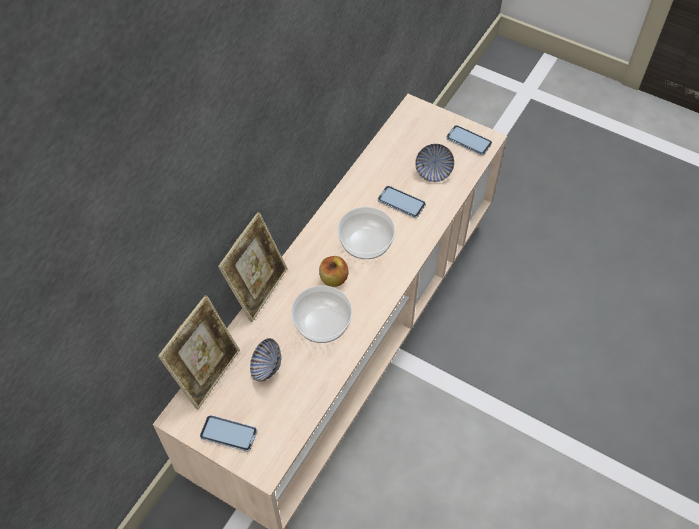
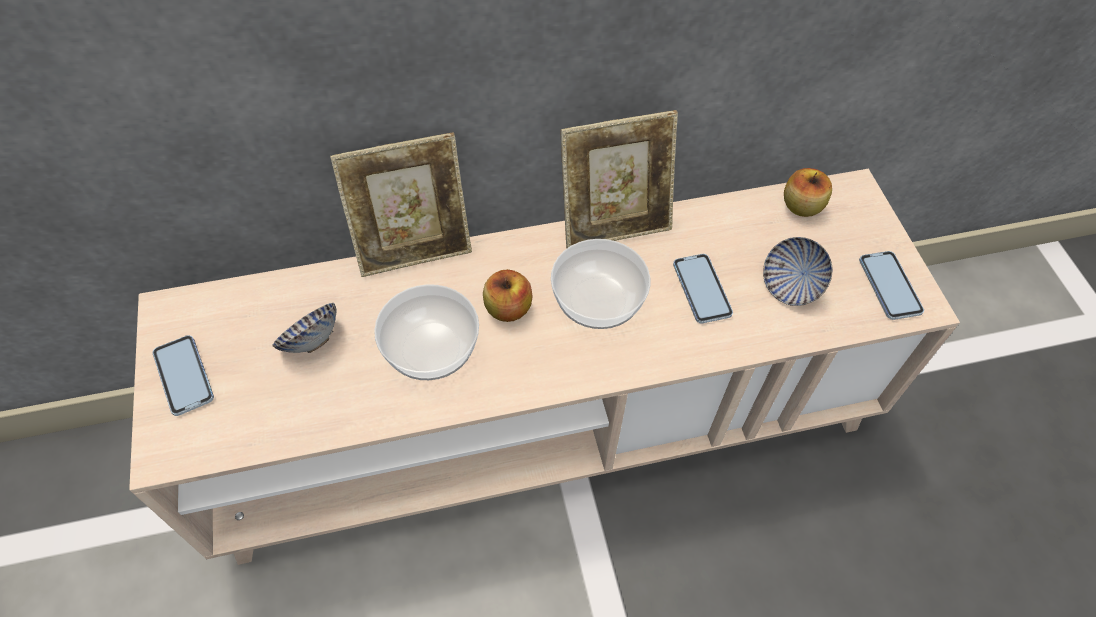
camera: 45 degrees right, 0 degrees up
(207, 372) = (252, 289): picture frame -> picture frame (614, 224)
(400, 132) = (801, 206): none -> apple

